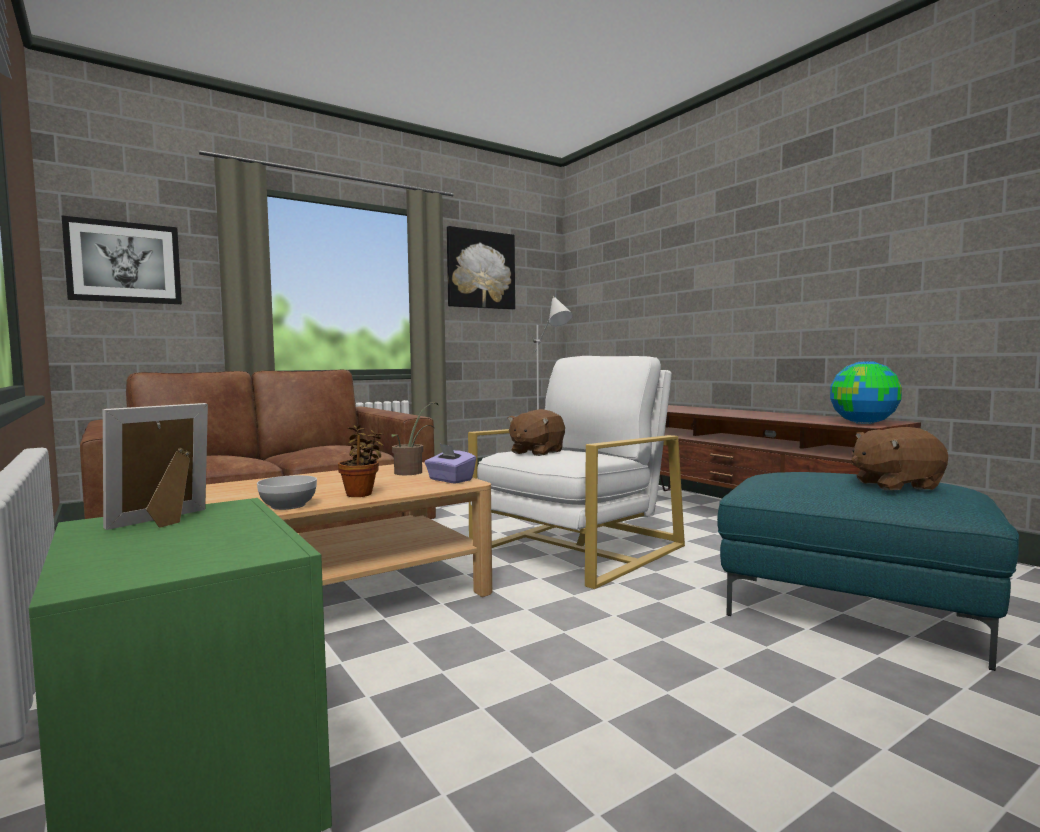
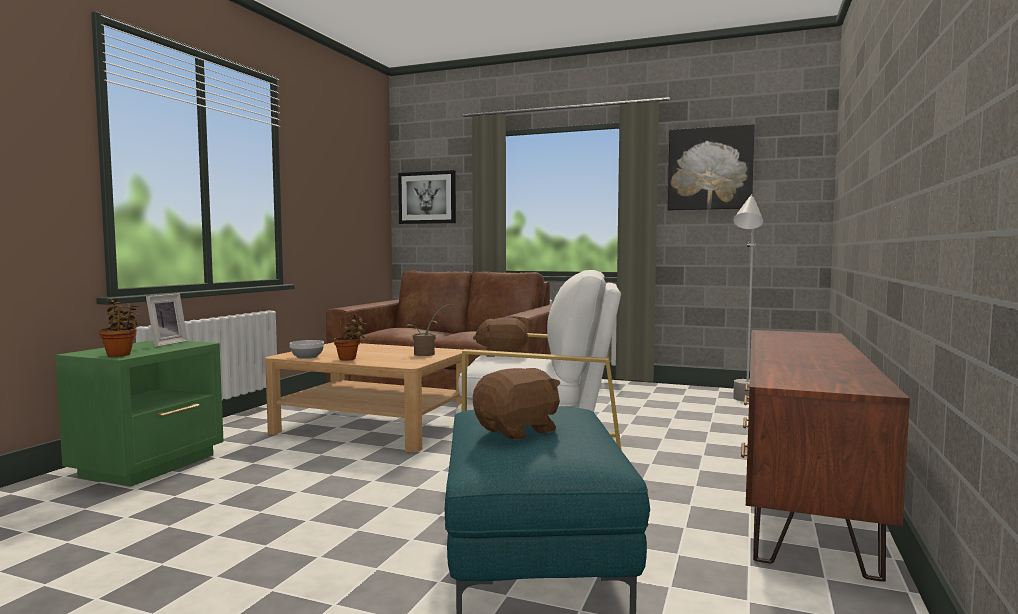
camera: 55 degrees right, 0 degrees up
(165, 521) = (165, 344): picture frame -> picture frame turned 105 degrees clockwise
(240, 550) = (120, 354): none -> potted plant
(450, 480) = (412, 362): purple tissue box -> none
(864, 423) = (804, 382): globe -> none
(895, 485) = (518, 431): brown plush toy -> brown plush toy turned 90 degrees clockwise

